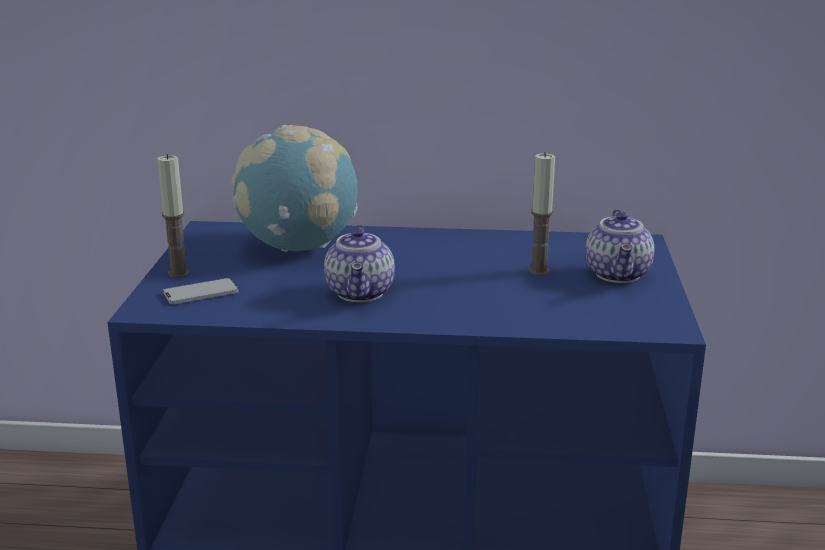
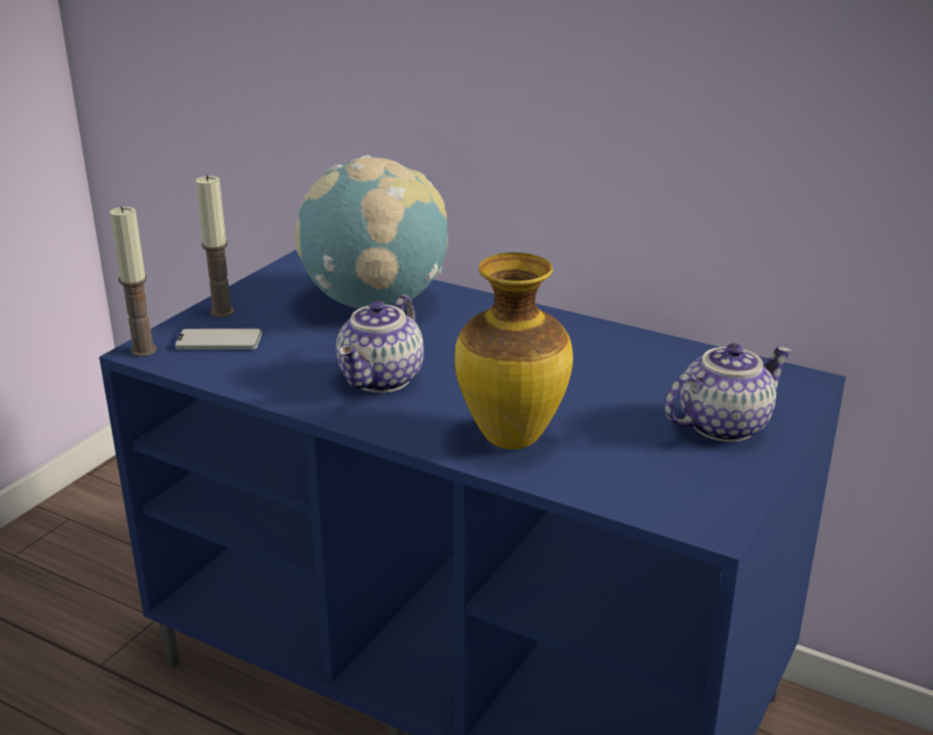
camera: 25 degrees right, 5 degrees up
(493, 309) = (511, 437): none -> vase
(539, 271) = (622, 396): candle -> candle (143, 350)
(619, 275) = (722, 425): teapot -> teapot turned 150 degrees counterclockwise

